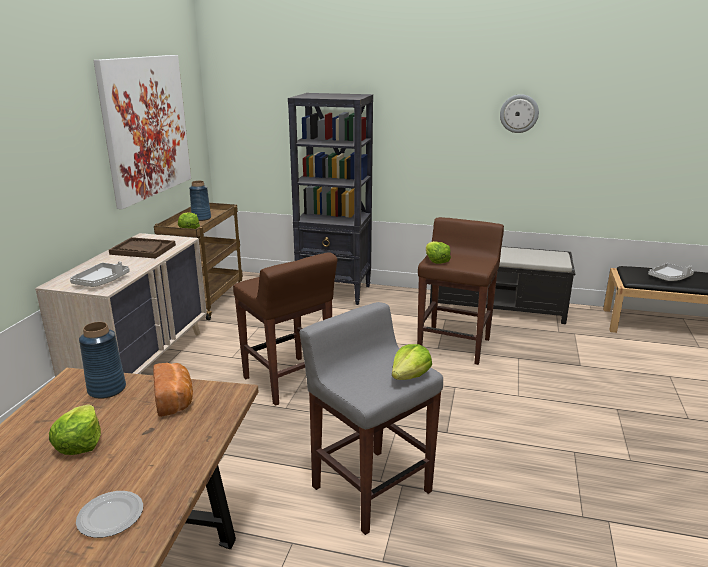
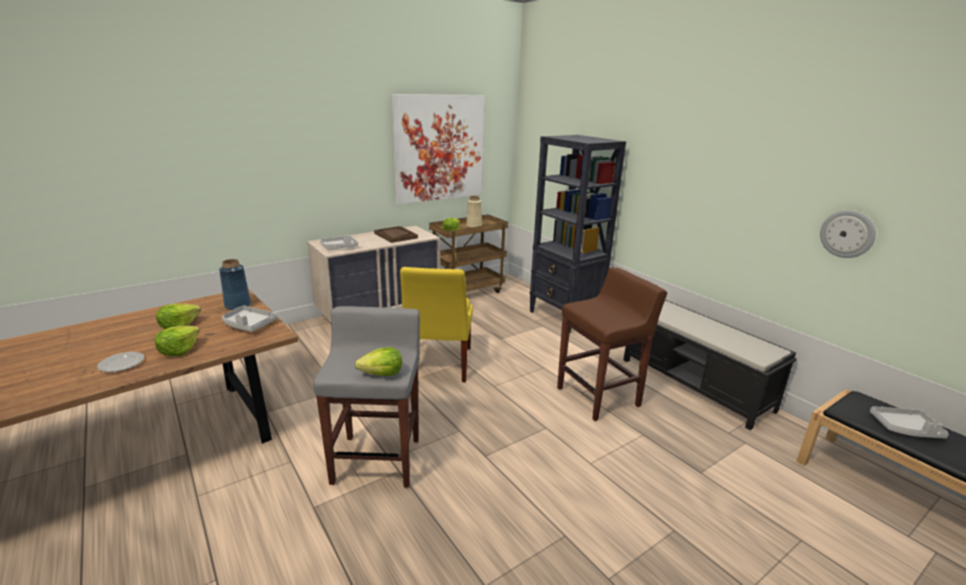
camera: 40 degrees right, 0 degrees up
(175, 400) = (248, 325): bread -> grey tray
(201, 218) = (473, 226): blue vase -> beige vase
(288, 381) = (437, 364): brown stool -> yellow chair
(436, 261) = (582, 306): lettuce -> lettuce (179, 350)
(519, 113) = (762, 178): wall clock -> wall clock (847, 234)

